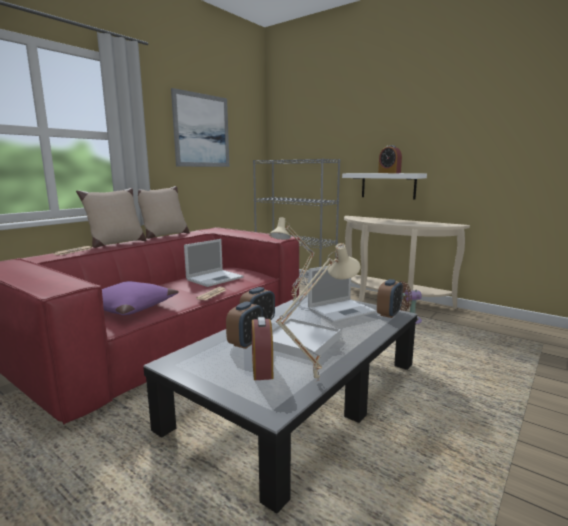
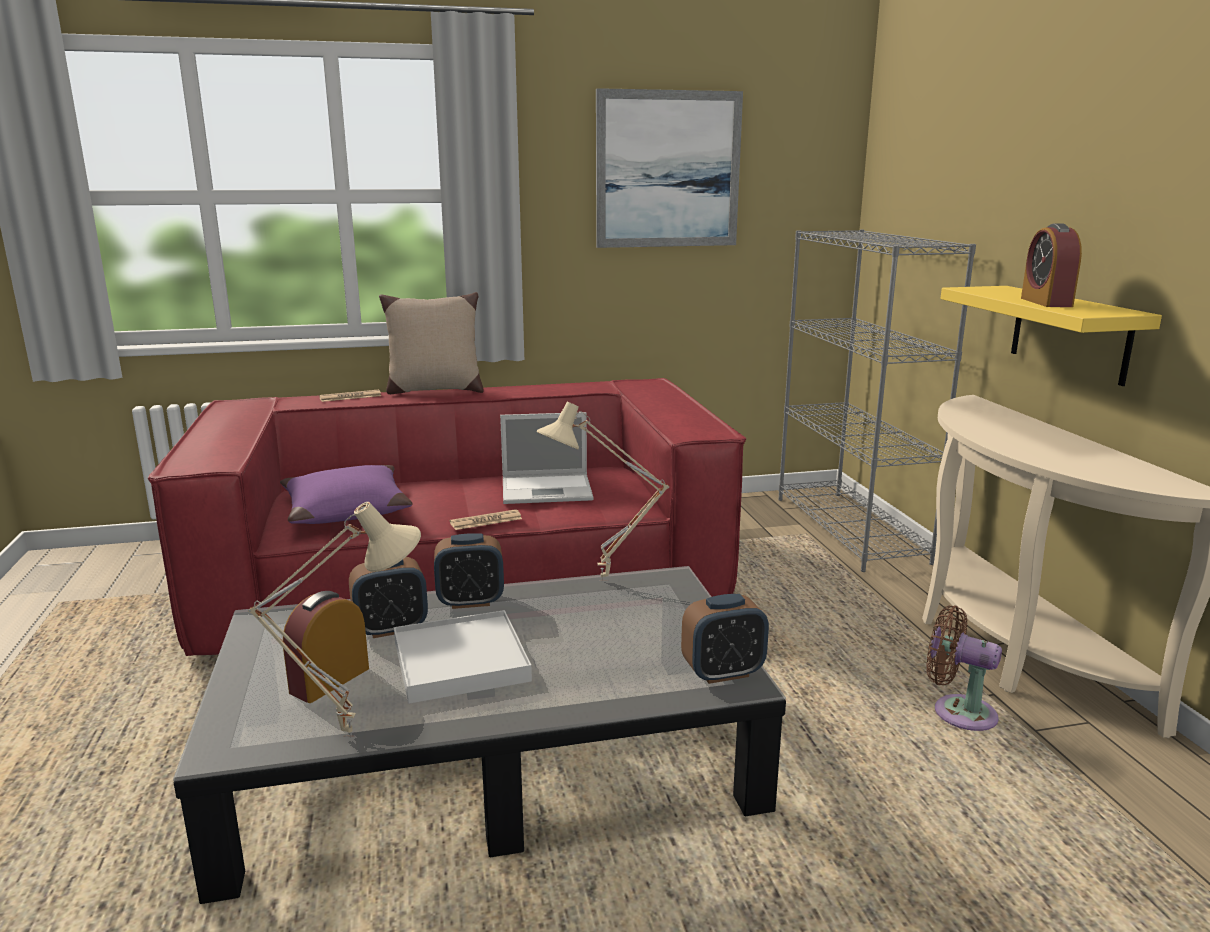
camera: 40 degrees right, 5 degrees up
(164, 235) = (537, 384): beige pillow -> none
(342, 310) = (650, 629): laptop -> none
(388, 185) = (1069, 333): white shelf -> yellow shelf

